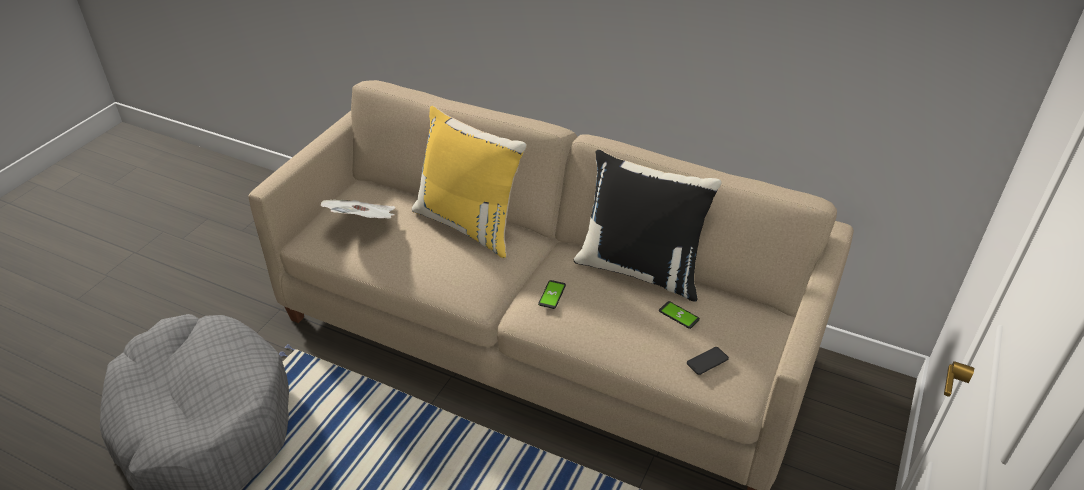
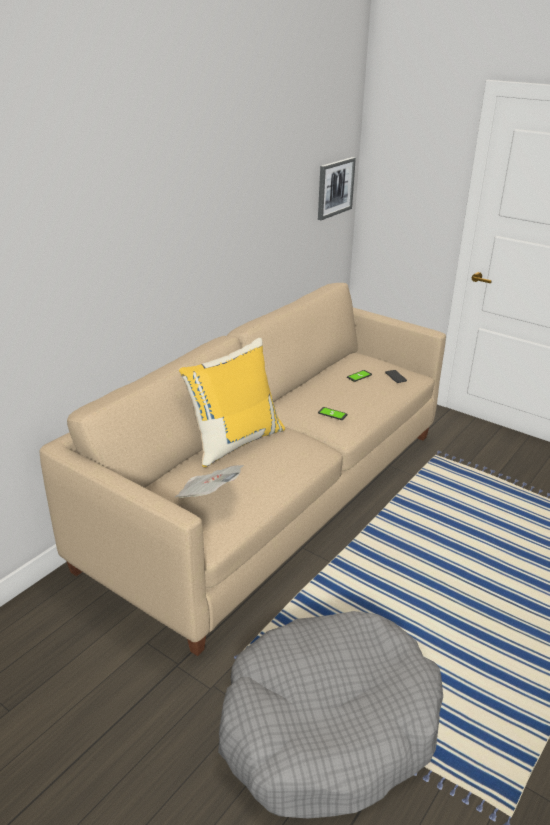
camera: 80 degrees left, 10 degrees down
(641, 269) = (310, 382): black pillow -> none
(948, 71) = (335, 188): none -> picture

